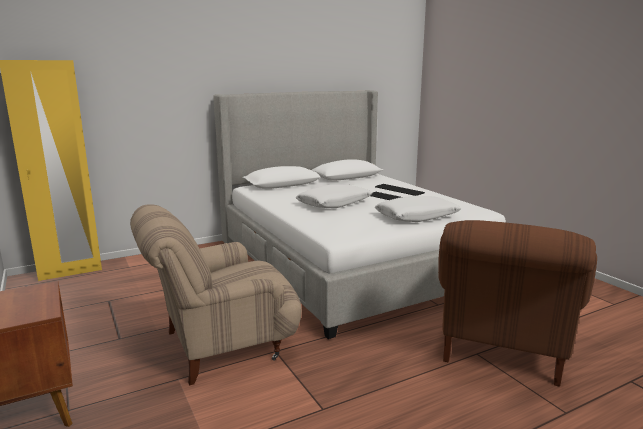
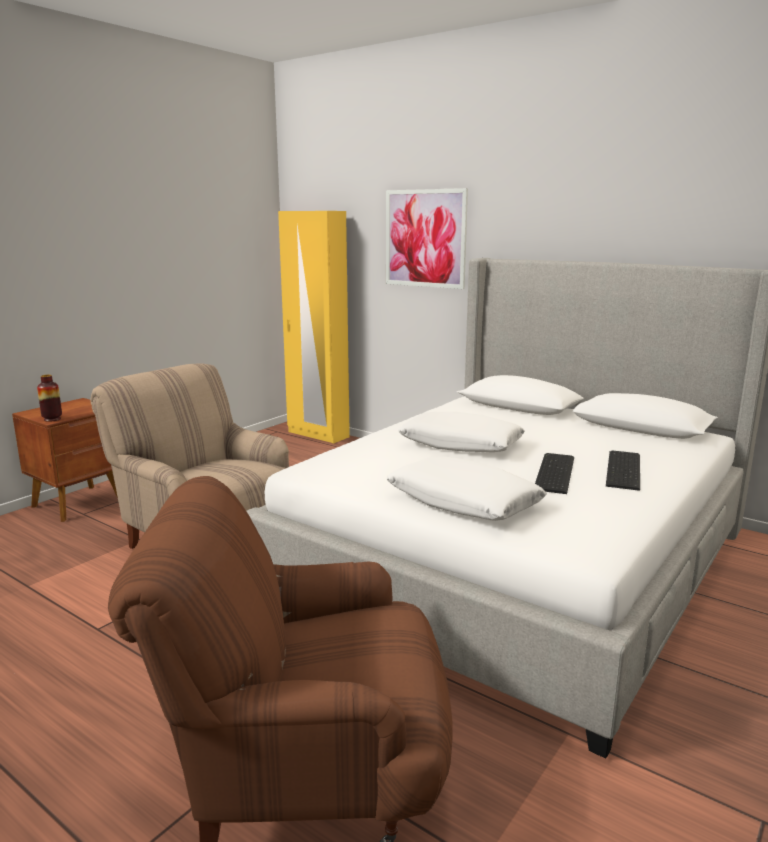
camera: 65 degrees right, 0 degrees up
(41, 313) = (52, 419): none -> vase
(159, 82) = (425, 238): none -> picture

